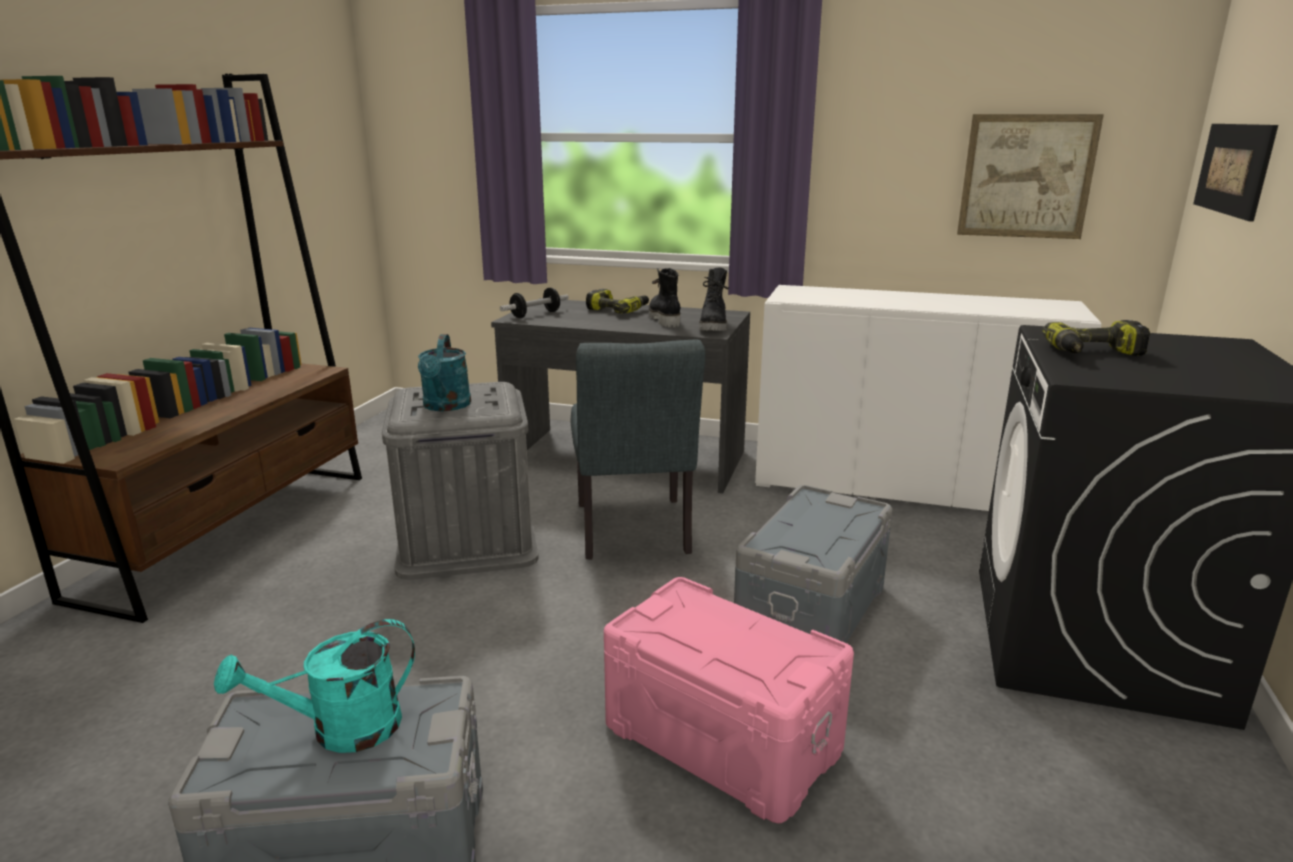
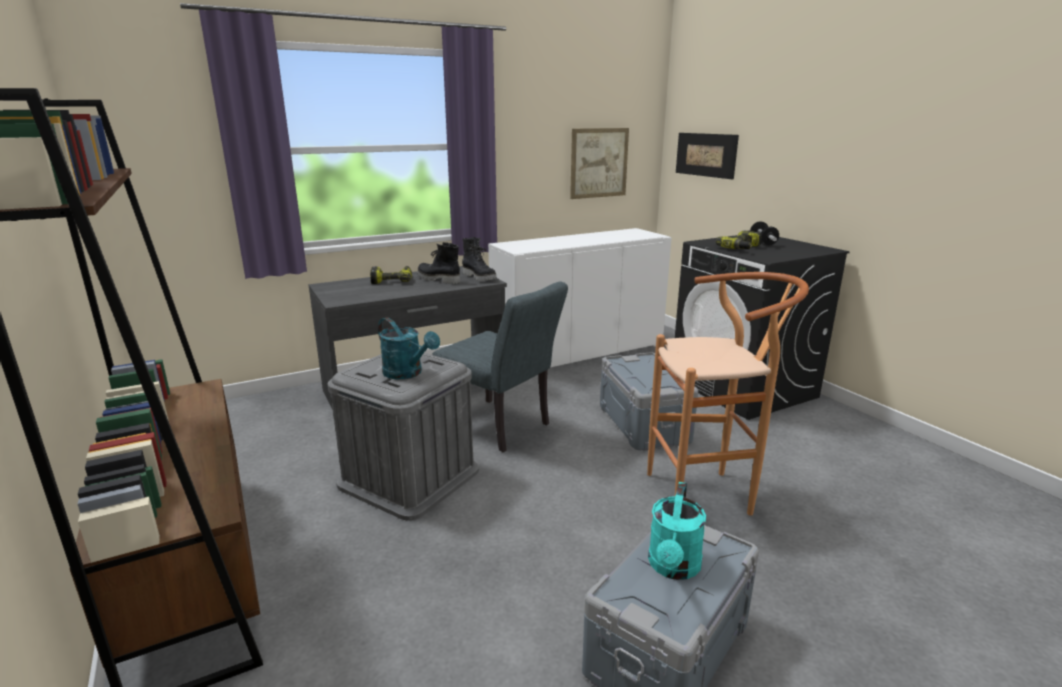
camera: 45 degrees left, 0 degrees up
(535, 314) = (344, 295): dumbbell -> dumbbell (763, 242)
(720, 739) = (708, 495): pink storage box -> brown stool

